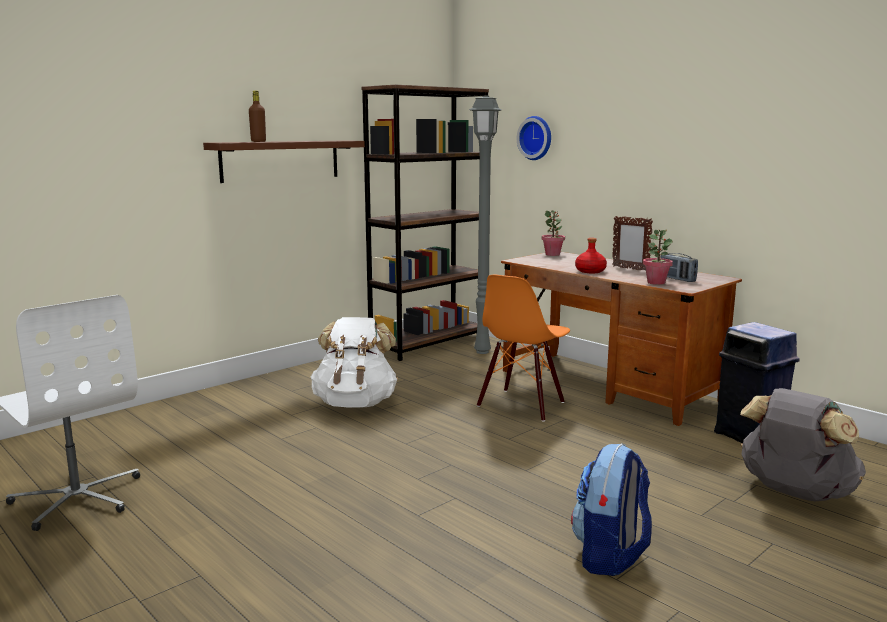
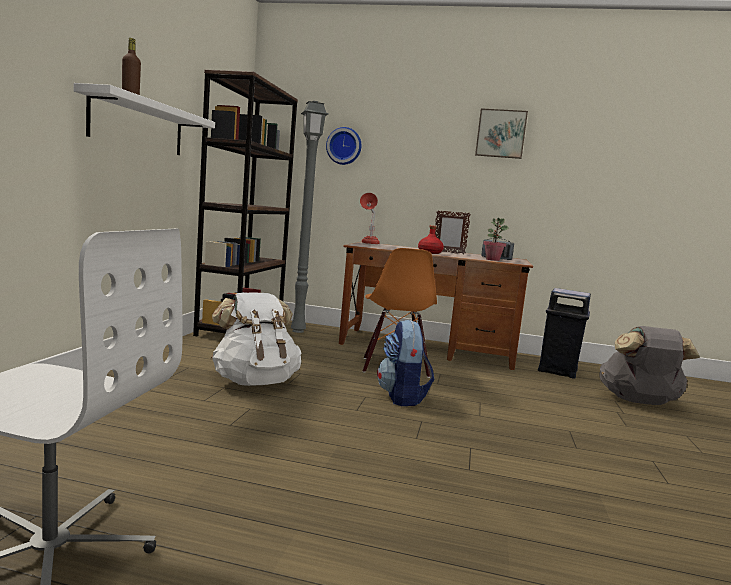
camera: 35 degrees left, 5 degrees down
(280, 160) = (138, 125): brown shelf -> white shelf
(552, 254) = (368, 243): potted plant -> red table lamp
(610, 556) = (636, 467): backpack -> backpack (402, 397)
(705, 108) = (501, 134): none -> picture

